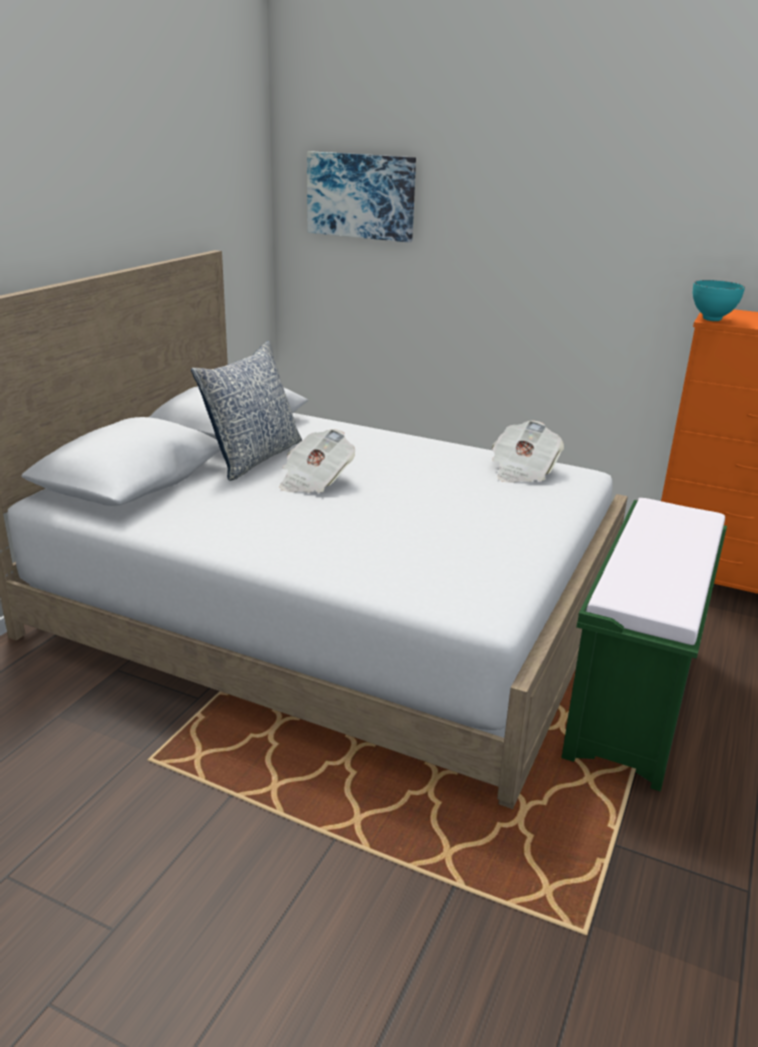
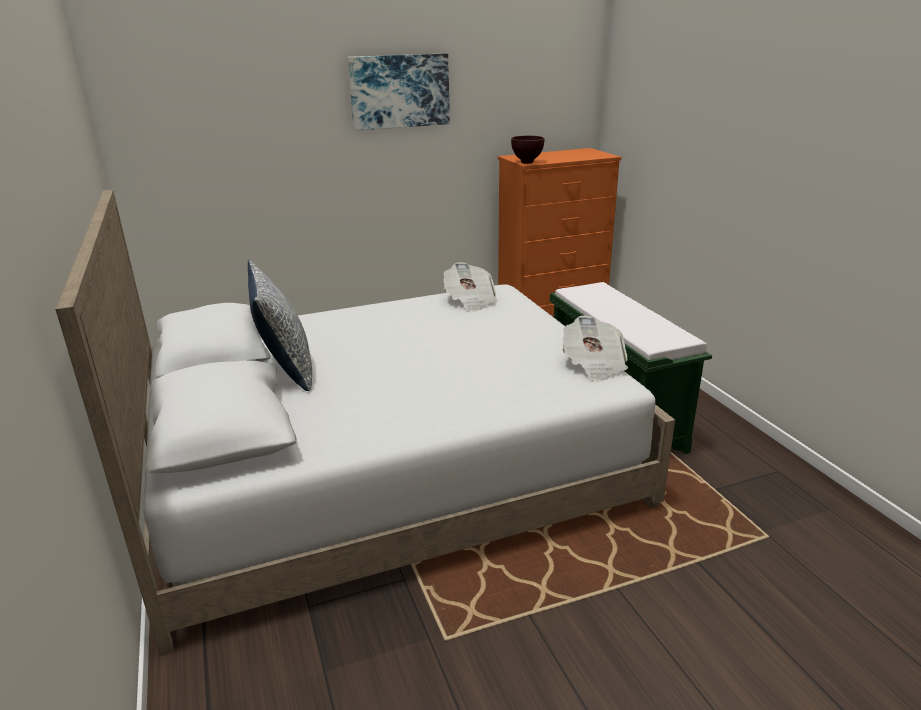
camera: 45 degrees left, 0 degrees up
(314, 481) = (367, 363): newspaper -> newspaper (593, 365)
(361, 196) = (201, 115): picture -> picture (399, 91)
(710, 319) = (526, 162): turquoise bowl -> brown bowl

